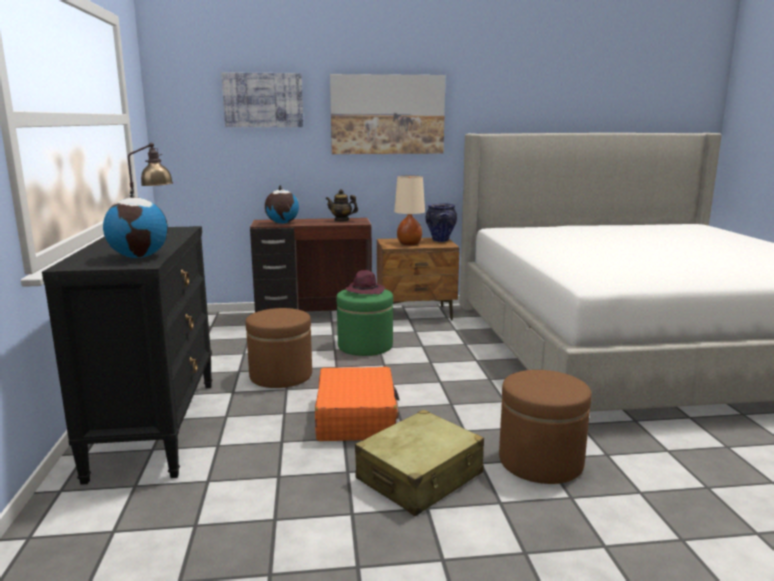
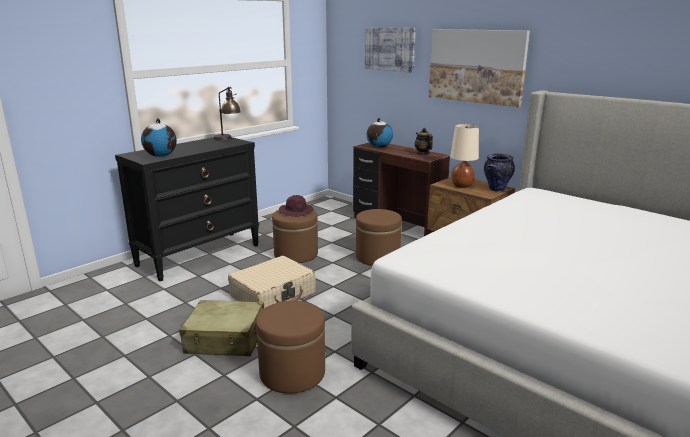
camera: 50 degrees right, 5 degrees up
(356, 417) = (273, 295): orange suitcase -> beige suitcase
(364, 291) = (380, 214): purple hat -> purple hat (297, 211)
(365, 346) = (377, 257): green ottoman -> brown ottoman

